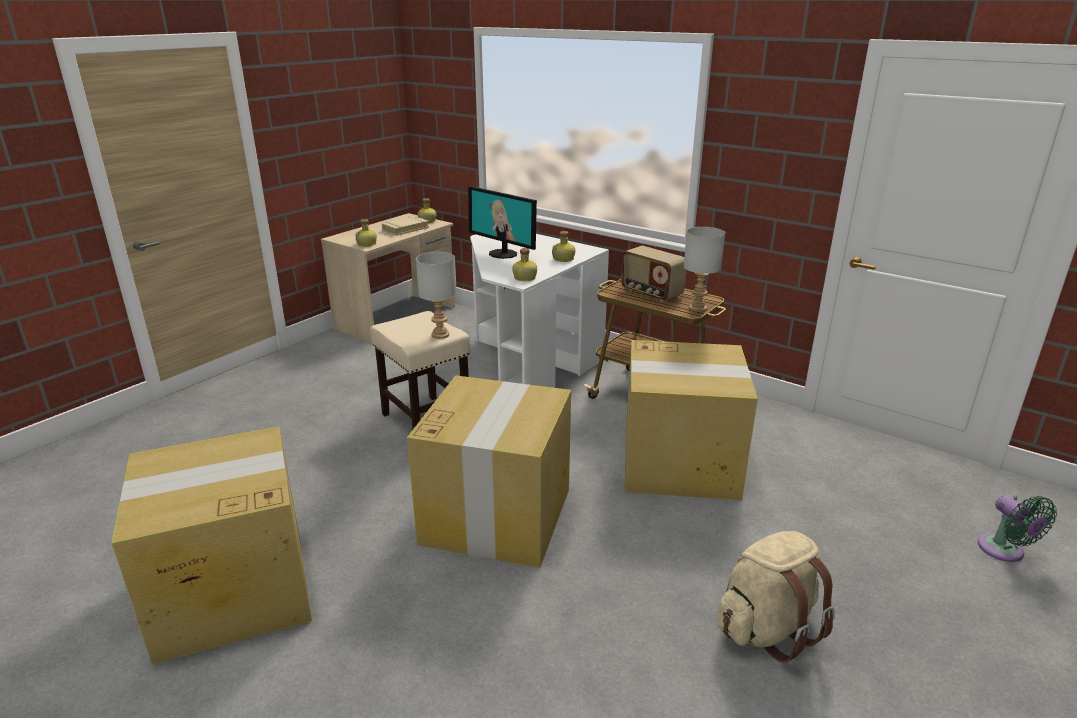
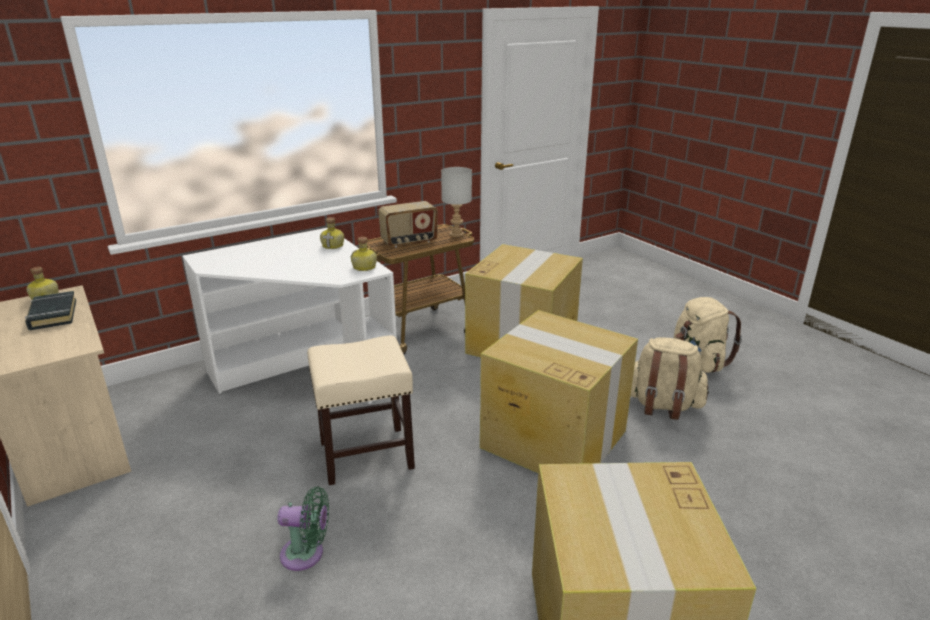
camera: 70 degrees left, 0 degrees up
(367, 244) = (74, 346): bottle -> none
(405, 229) = (53, 315): beige book -> black book
(440, 335) = (387, 348): grey table lamp -> none
(503, 254) = (282, 266): monitor -> none
(617, 596) = (662, 405): none -> beige backpack
(1004, 551) = (646, 282): green fan -> green fan (306, 554)

